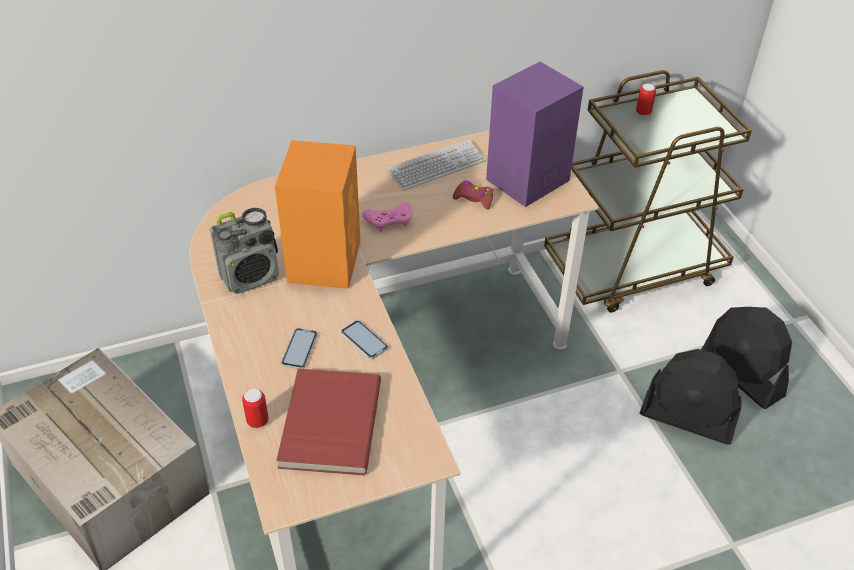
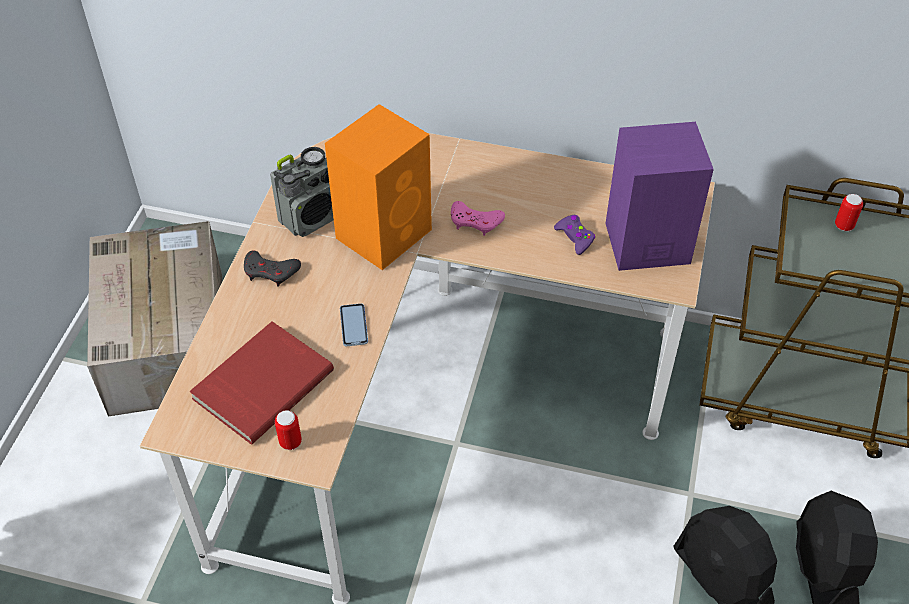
camera: 35 degrees right, 5 degrees up
(251, 277) = (311, 218): radio -> radio turned 45 degrees counterclockwise
(254, 333) = (270, 271): none -> grey game controller
(257, 421) = (210, 350): can -> can (290, 442)
(299, 349) = (294, 305): phone -> none
(436, 166) = (568, 187): keyboard -> none
(474, 198) = (575, 237): red game controller -> purple game controller

